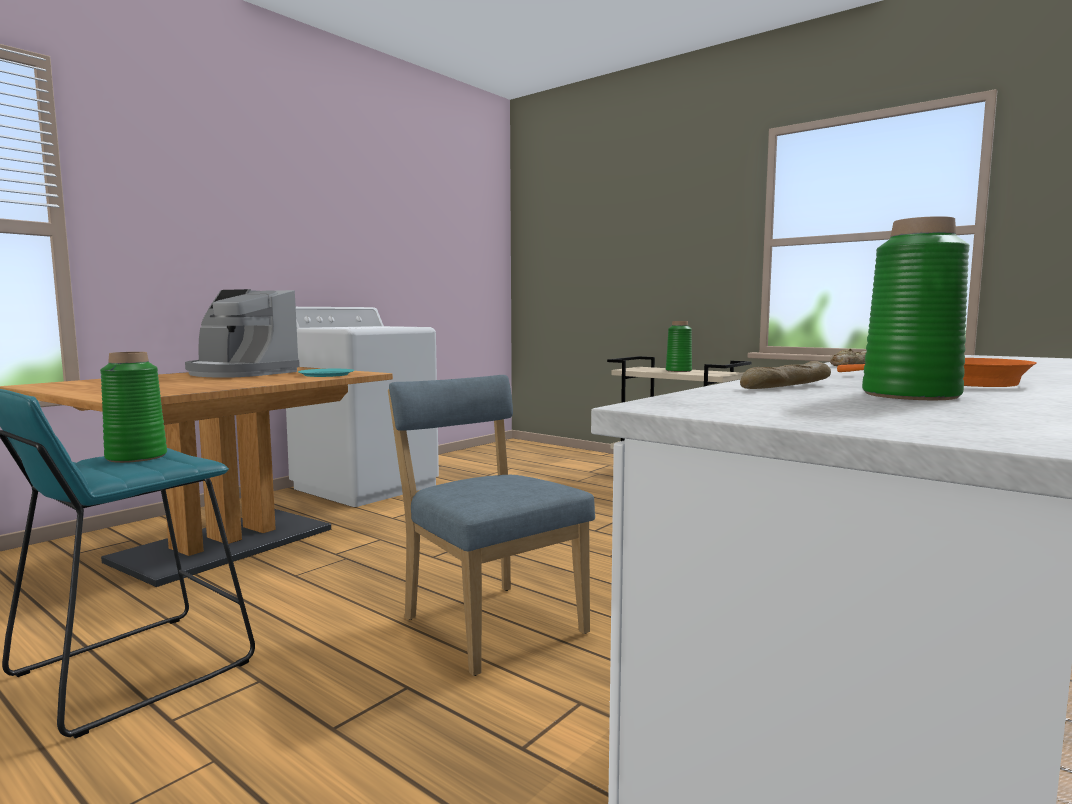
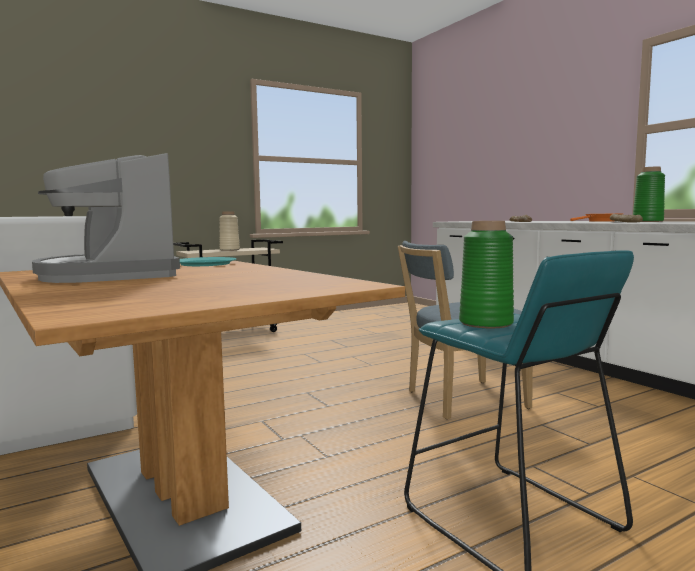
camera: 70 degrees left, 0 degrees up
(240, 373) = (111, 275): coffee machine -> coffee machine turned 105 degrees clockwise
(678, 371) = (230, 250): green vase -> beige vase

